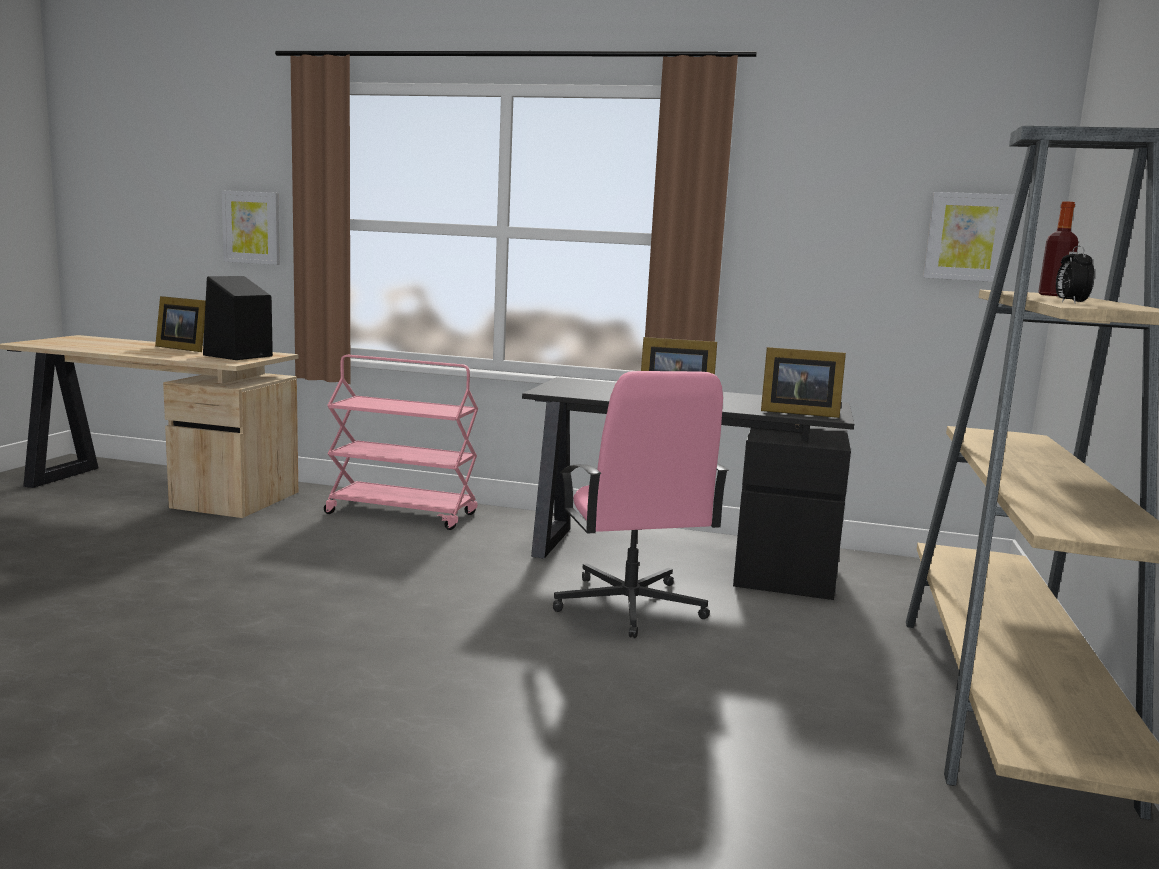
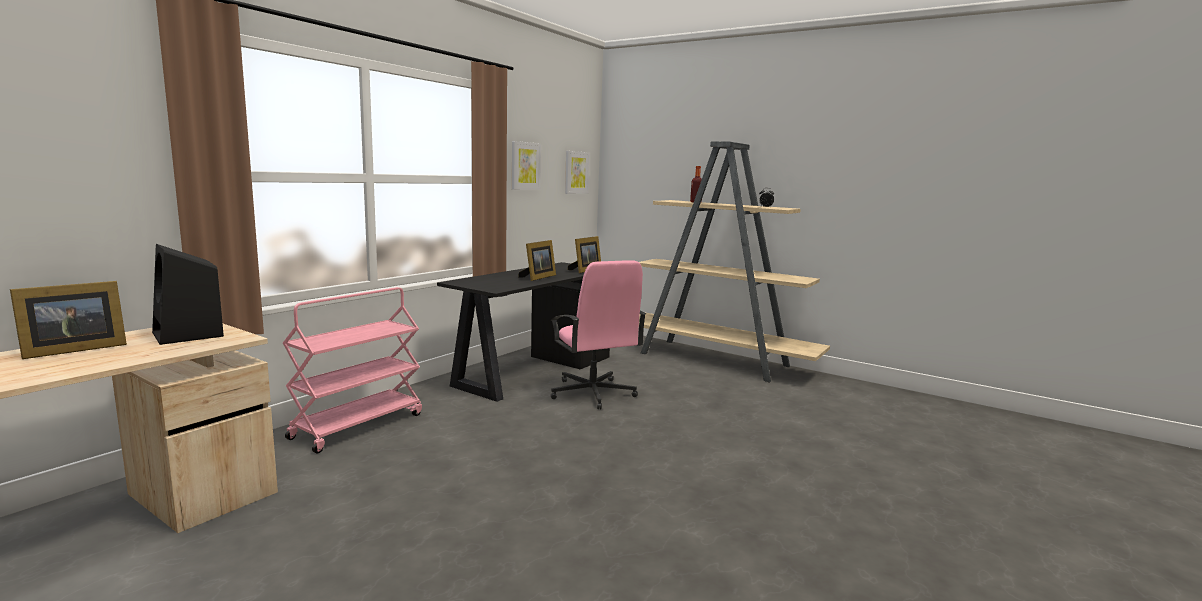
camera: 70 degrees left, 0 degrees up
(252, 227) = (83, 184): picture -> picture (525, 166)
(629, 606) = (592, 393): pink office chair -> pink office chair turned 60 degrees clockwise

